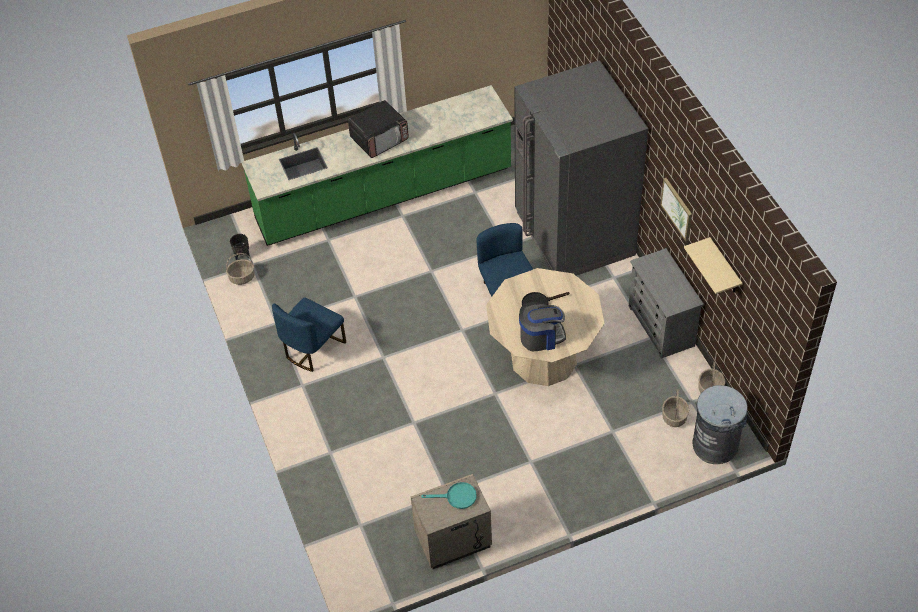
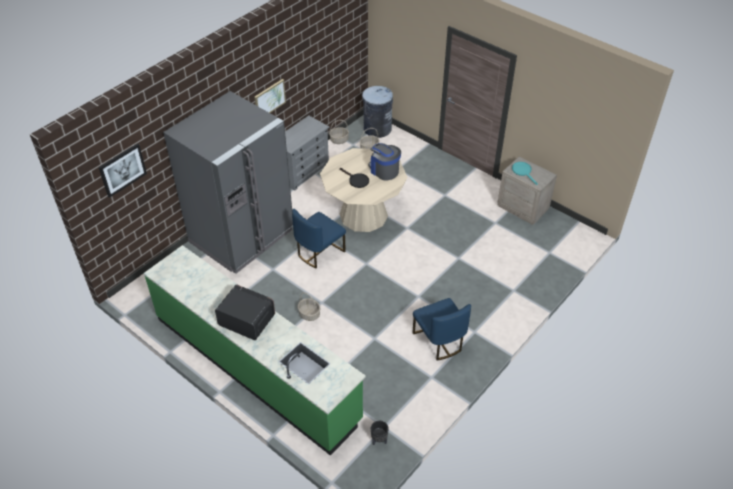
camera: 120 degrees left, 5 degrees down
(242, 277) = (402, 427): basket -> basket (309, 314)
(313, 348) = (439, 341): blue chair -> blue chair turned 60 degrees clockwise
(573, 36) = (122, 170): none -> picture
(724, 268) = (315, 63): beige shelf -> none

